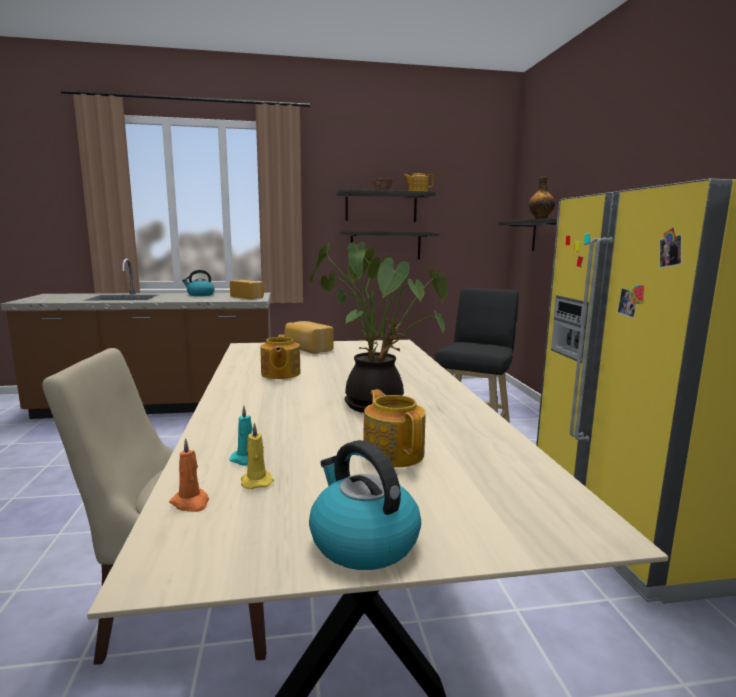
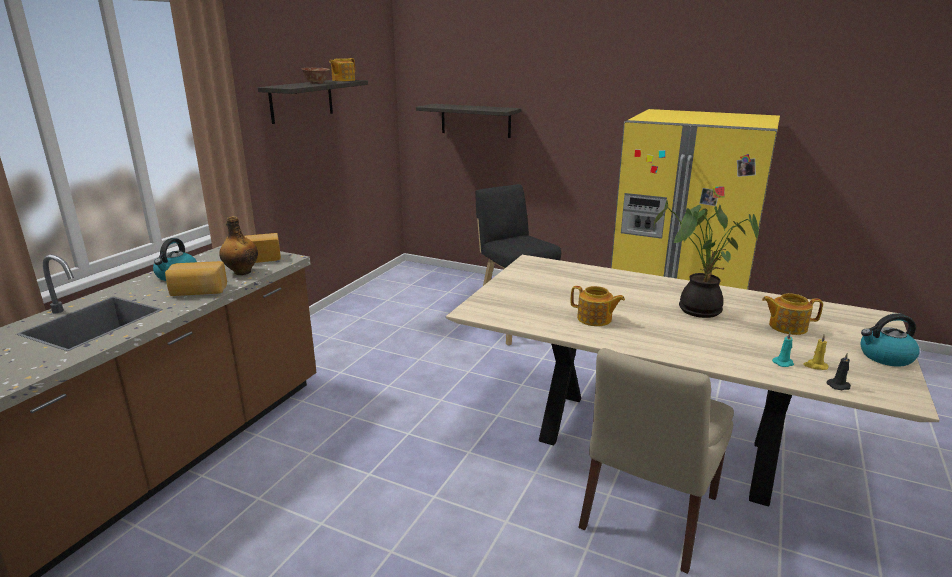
camera: 55 degrees left, 10 degrees up
(191, 503) = (839, 386): orange candle -> black candle
(307, 349) = (515, 293): bread -> bread (198, 291)
(385, 245) = (311, 147): shelf -> none
(540, 219) = (482, 109): bottle -> bottle (242, 272)

